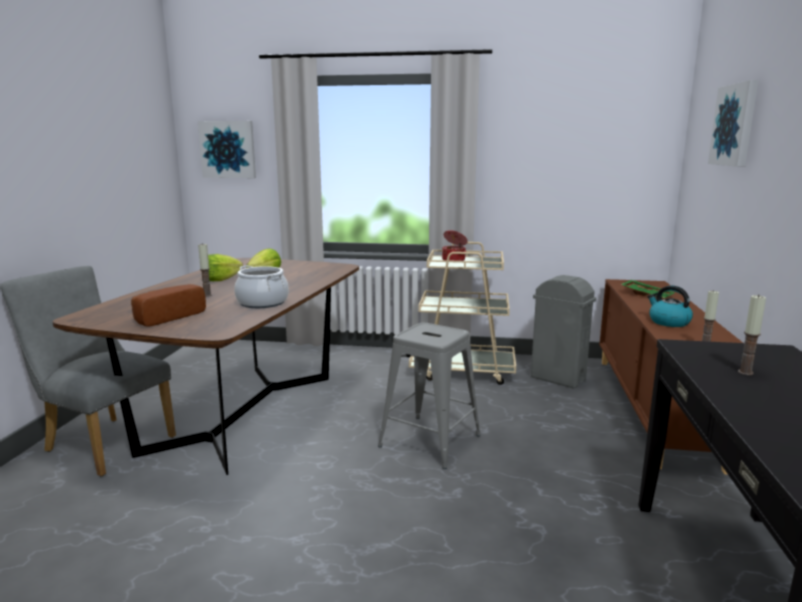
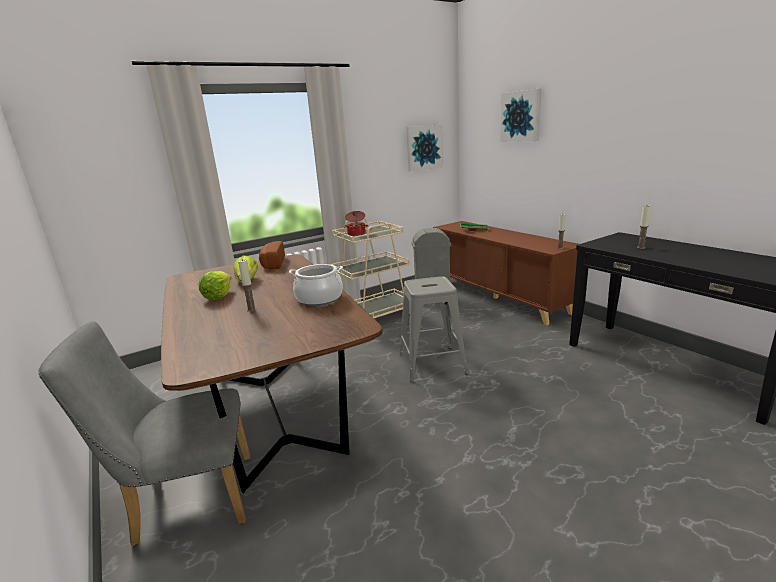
camera: 40 degrees left, 5 degrees up
(167, 317) = (279, 335): bread -> bread (272, 264)
(228, 149) = (100, 167): picture -> picture (424, 147)
(668, 322) = (517, 240): kettle -> none

